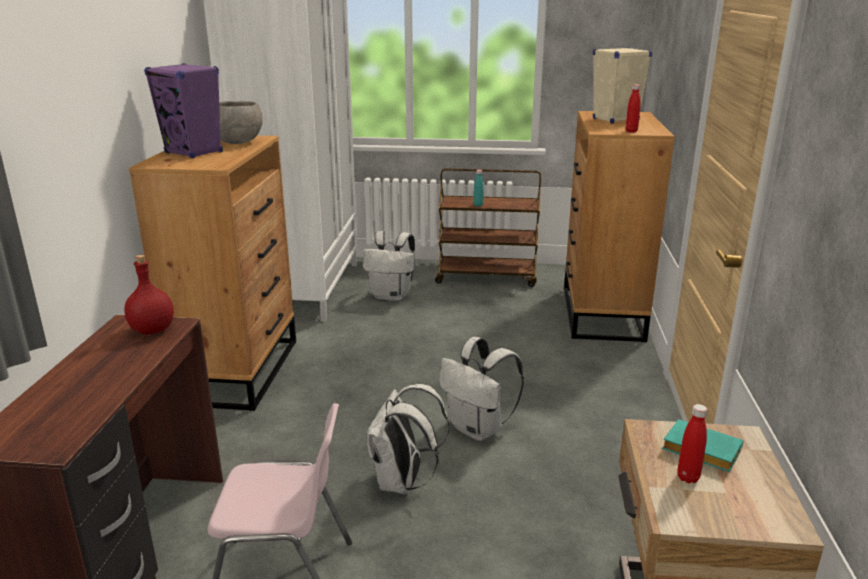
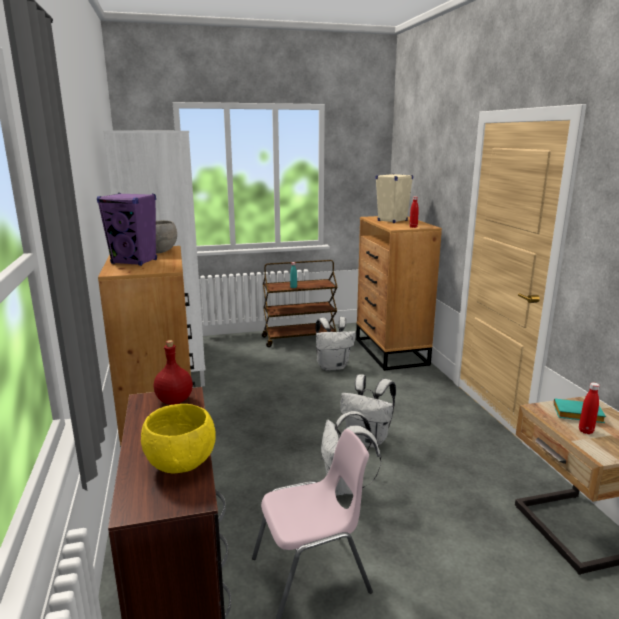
camera: 20 degrees left, 5 degrees down
(81, 404) = (180, 464): none -> yellow bowl
(392, 296) = (242, 360): white backpack -> white backpack (333, 366)

